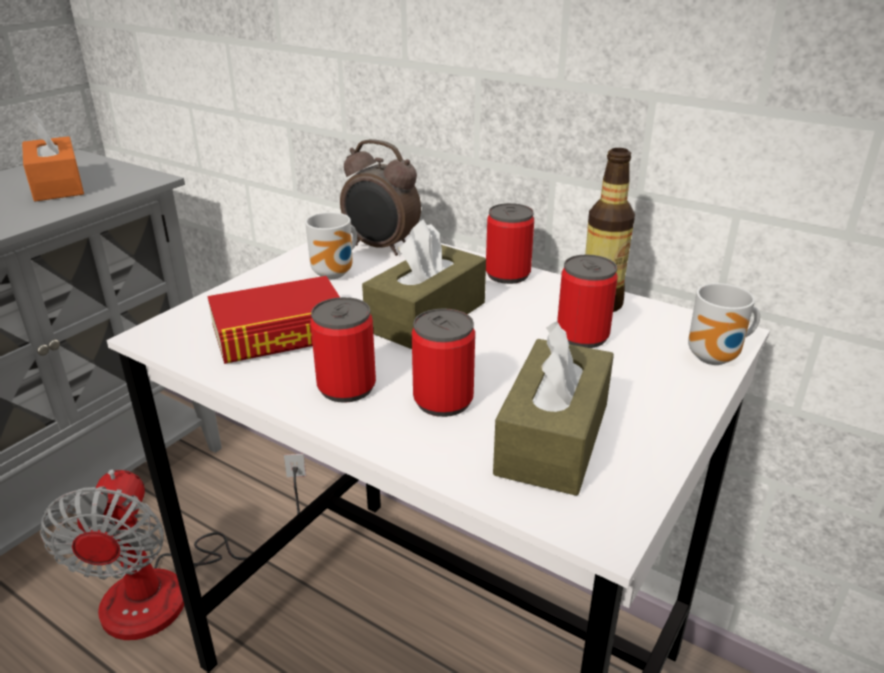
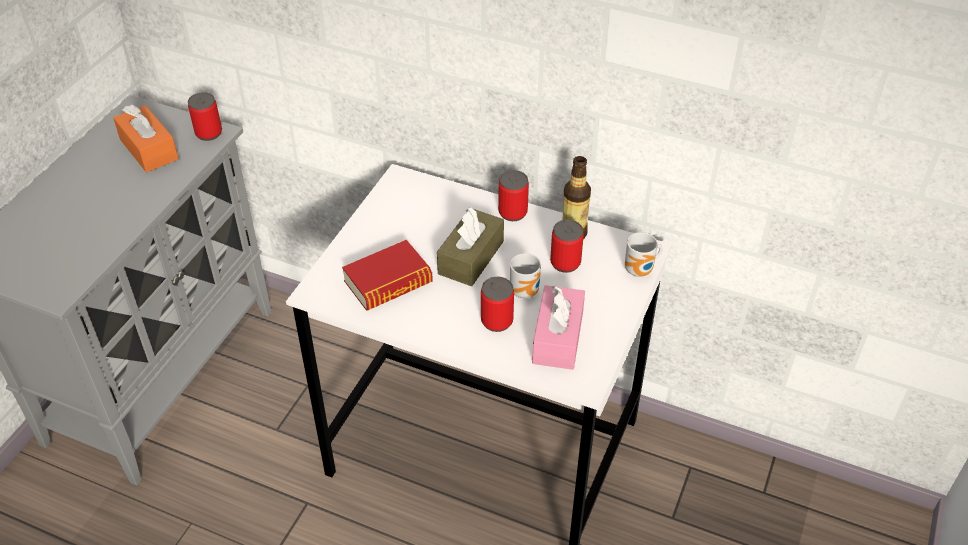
camera: 10 degrees left, 15 degrees up
(174, 588) = (283, 426): fan -> none
(336, 274) = (402, 225): mug -> mug (526, 291)
(346, 387) = (442, 318): can -> can (208, 133)
(381, 248) = (422, 194): alarm clock -> none
(553, 438) = (558, 338): brown tissue box -> pink tissue box

